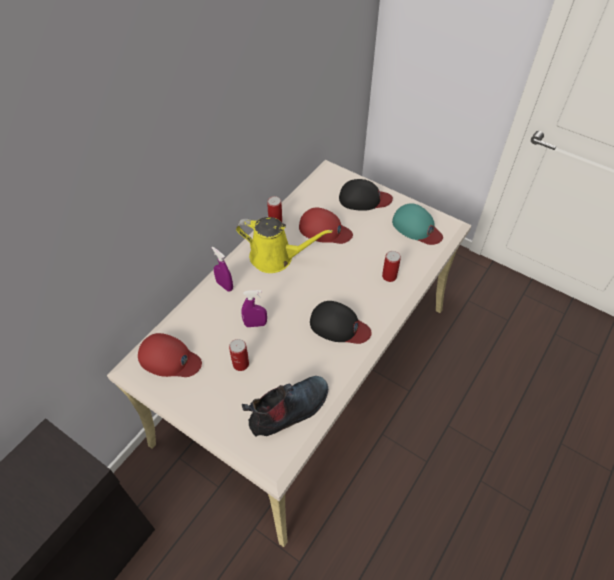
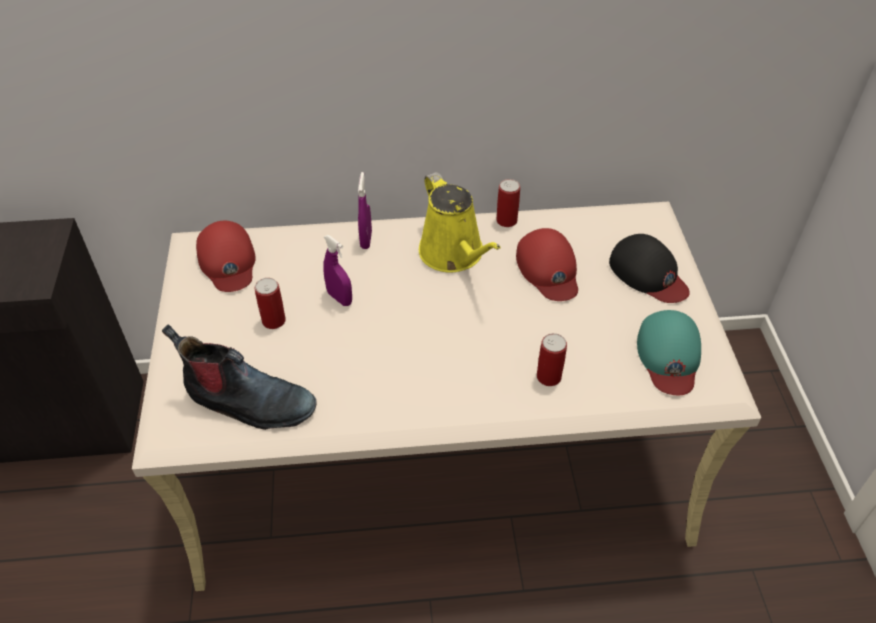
camera: 50 degrees right, 5 degrees down
(339, 326) = (414, 374): black cap -> none

